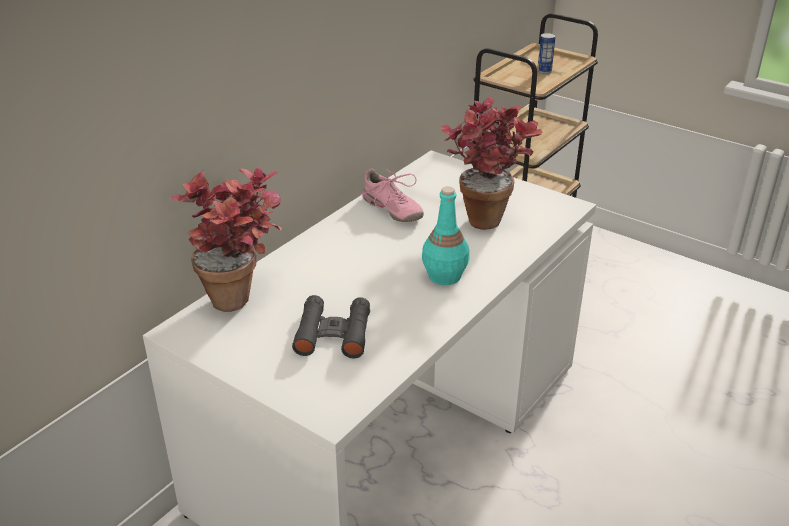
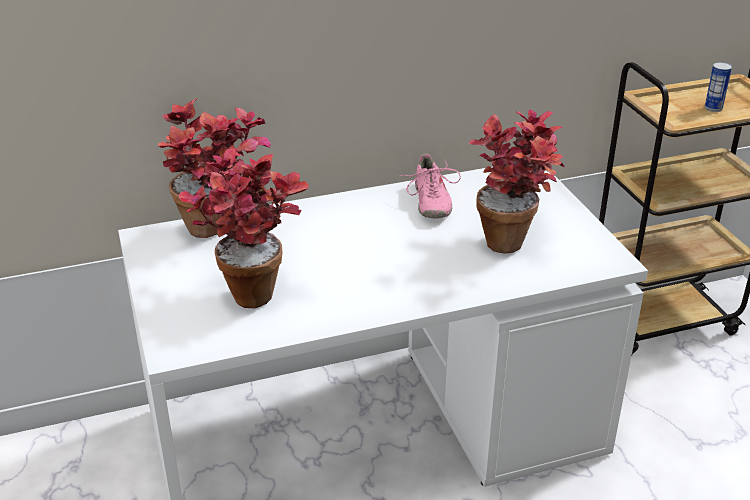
camera: 35 degrees right, 0 degrees up
(333, 333) = (251, 288): black binoculars -> potted plant
(444, 276) = (403, 278): turquoise bottle -> none

